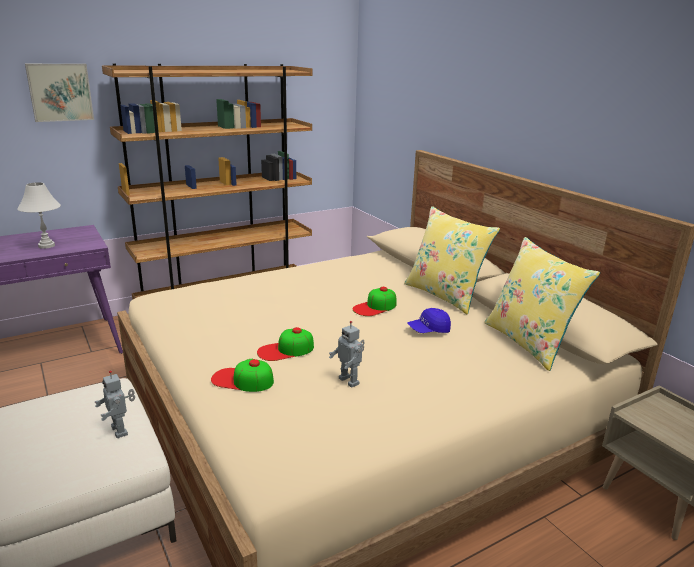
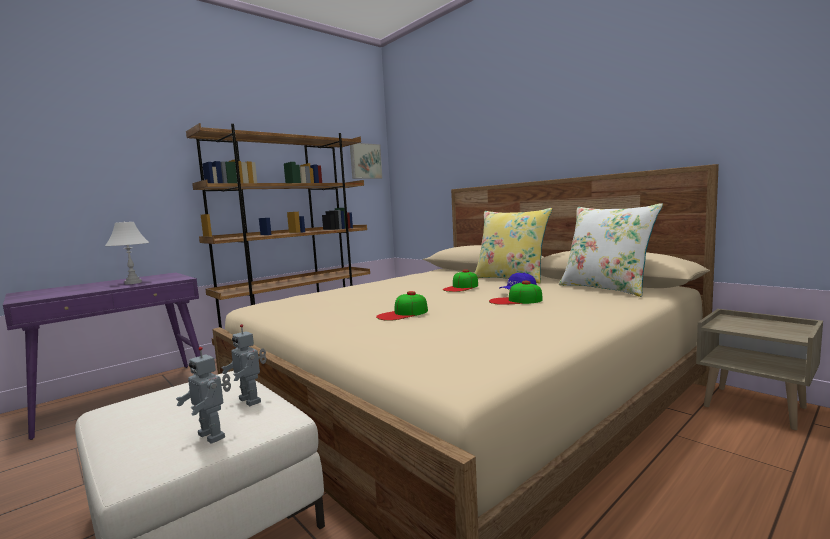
camera: 10 degrees left, 15 degrees down
(60, 92) = (147, 153): picture -> picture (365, 161)
(242, 380) = (376, 331): cap -> cap (515, 300)
(350, 381) = (479, 320): toy robot -> toy robot (213, 435)
(529, 342) = (606, 288): yellow pillow -> white pillow

